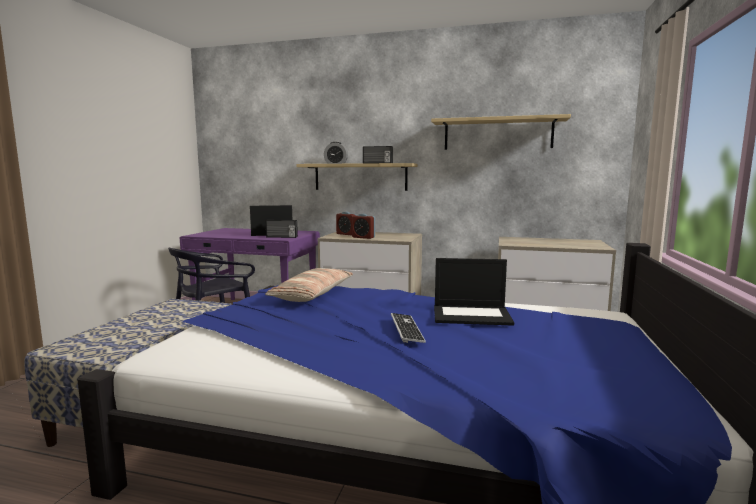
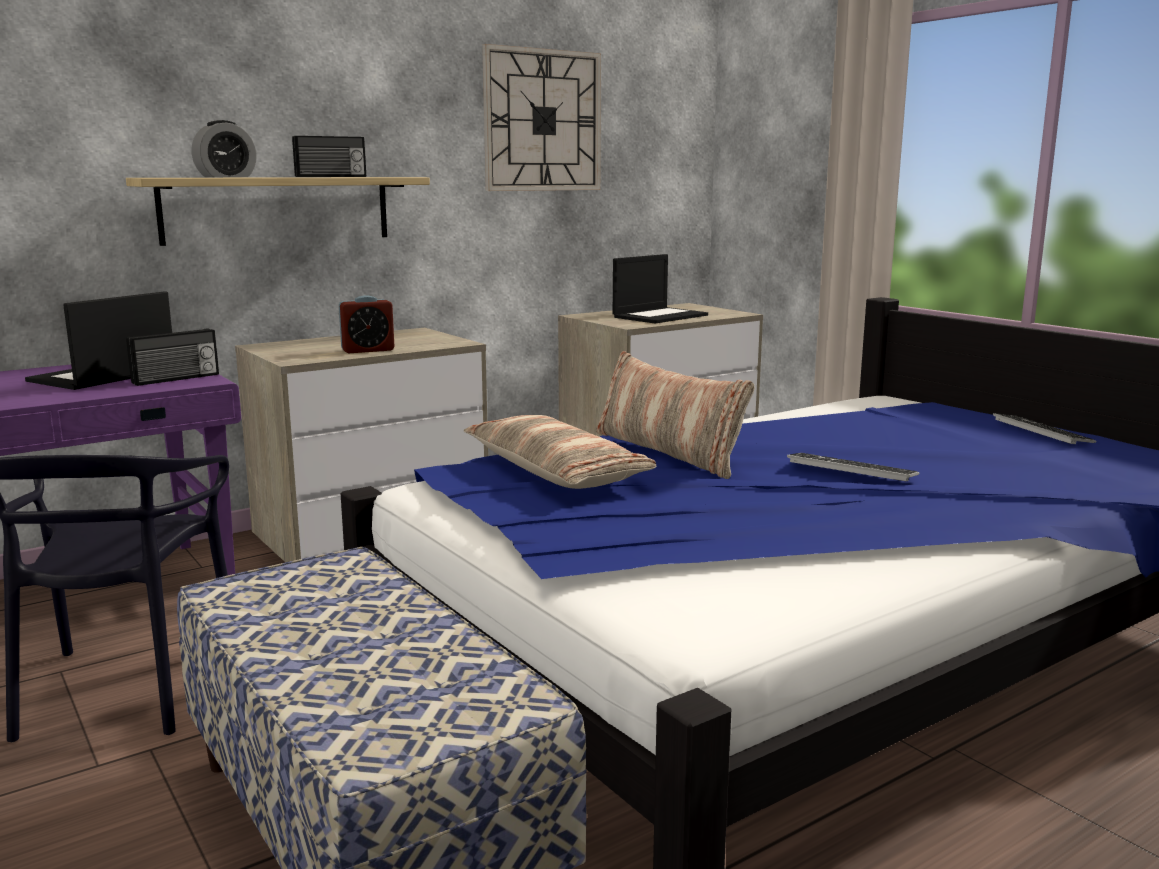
camera: 50 degrees left, 5 degrees up
(347, 234) = (298, 349): alarm clock -> none
(375, 300) = (668, 451): none -> pillow
(472, 315) = (835, 433): laptop -> laptop (660, 316)
(497, 134) = (542, 121): shelf -> wall clock
(625, 356) = (1041, 431): none -> keyboard

